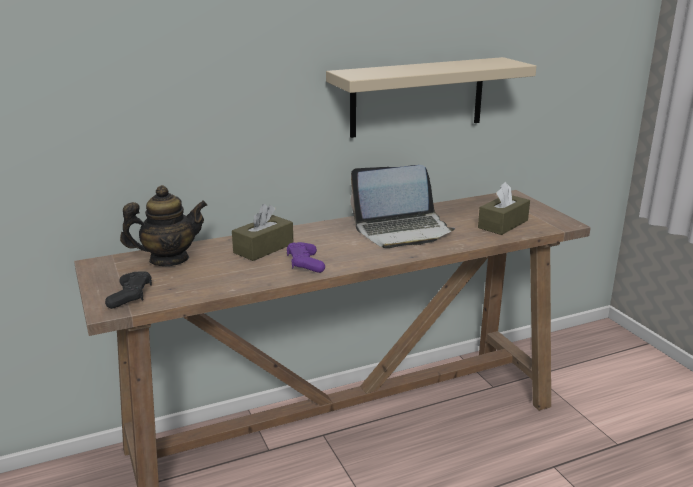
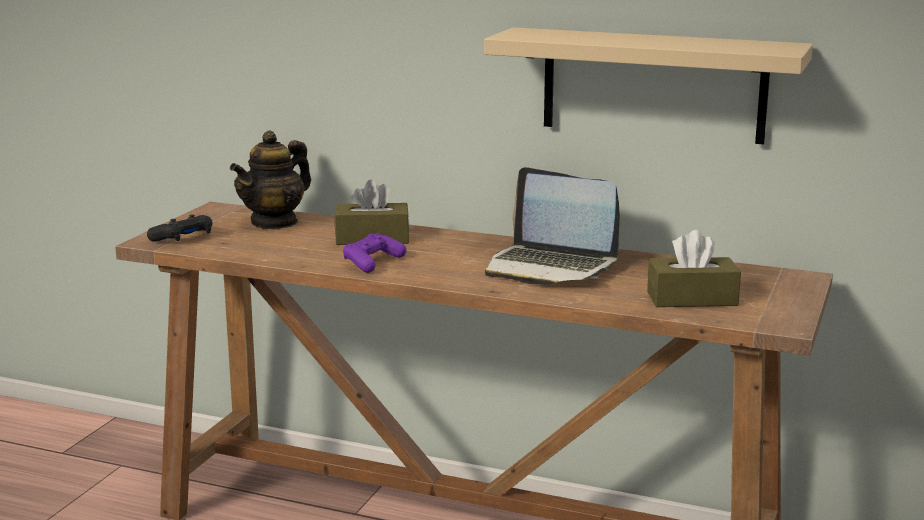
camera: 45 degrees right, 5 degrees down
(169, 260) = (274, 222): teapot -> teapot turned 105 degrees clockwise

